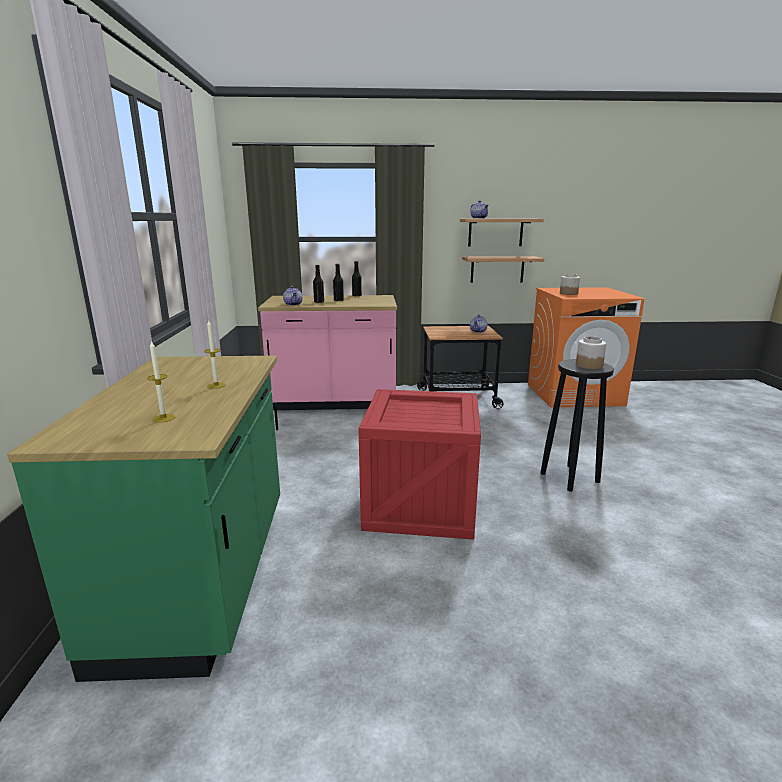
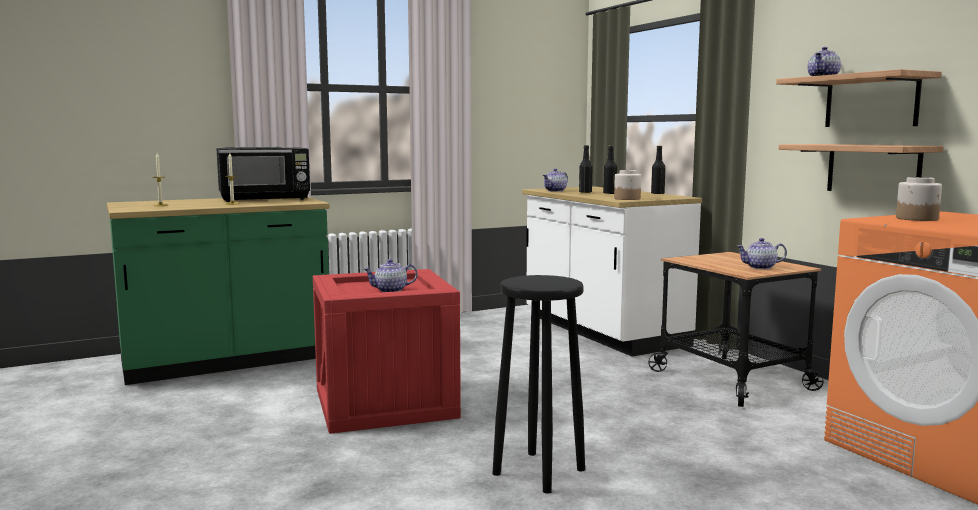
camera: 65 degrees right, 10 degrees down
(183, 371) = (265, 199): none -> black microwave
(334, 402) = (602, 331): pink counter -> white counter
(434, 412) = (390, 290): none -> teapot
(589, 365) = (541, 282): jar -> jar (627, 199)

